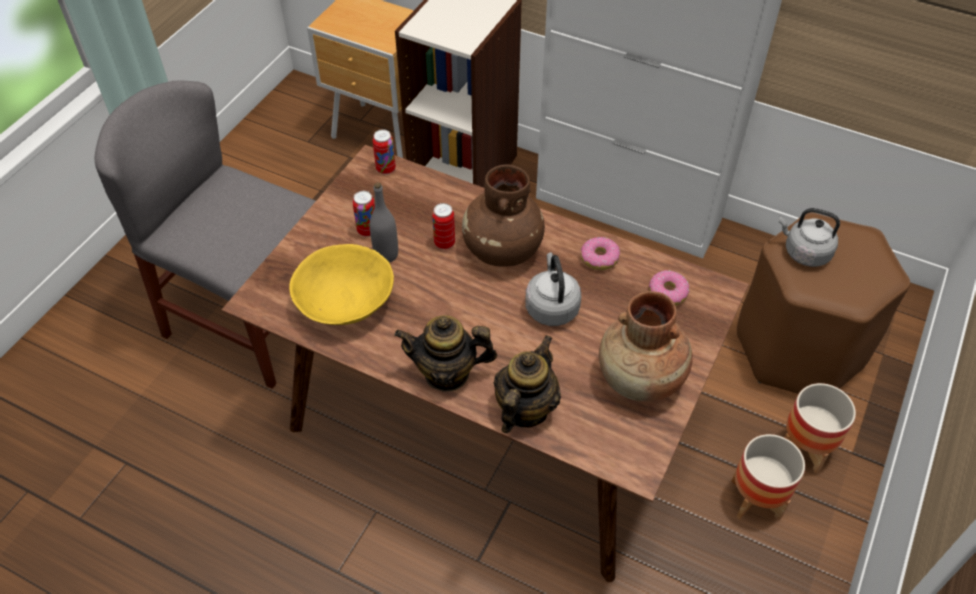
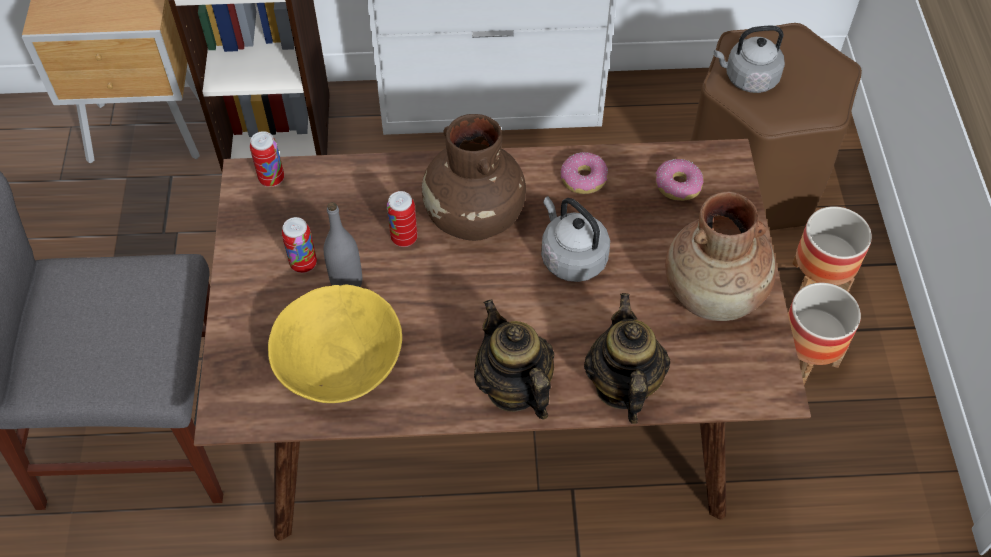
camera: 30 degrees left, 5 degrees up
(447, 373) = (513, 387): teapot -> teapot turned 90 degrees clockwise

